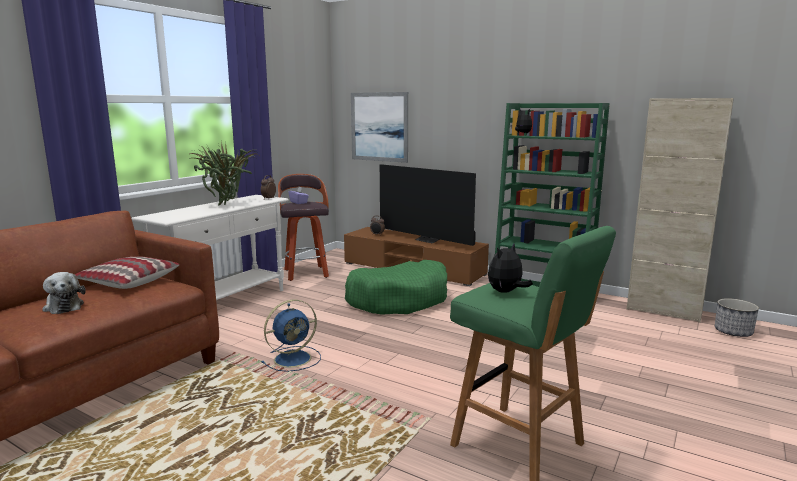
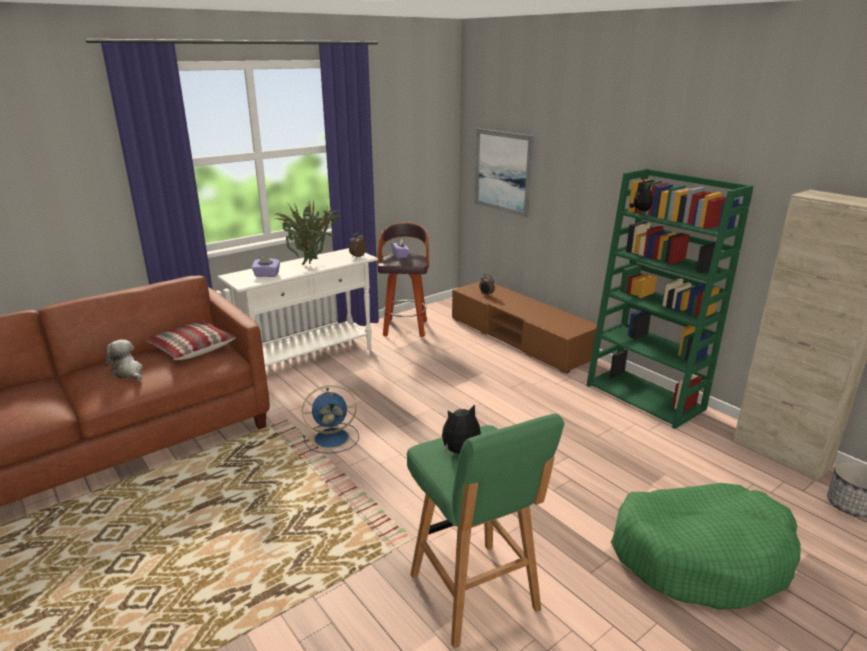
camera: 20 degrees right, 10 degrees up
(63, 306) = (128, 373): plush toy -> plush toy turned 150 degrees clockwise
(187, 213) = (266, 275): none -> purple tissue box
(399, 300) = (476, 381): green dog bed -> green dog bed (701, 556)
(428, 240) = (536, 311): television -> none

